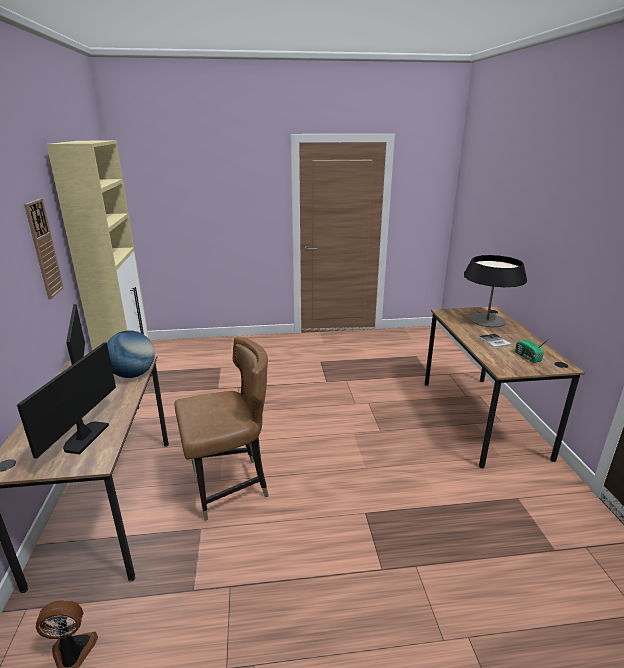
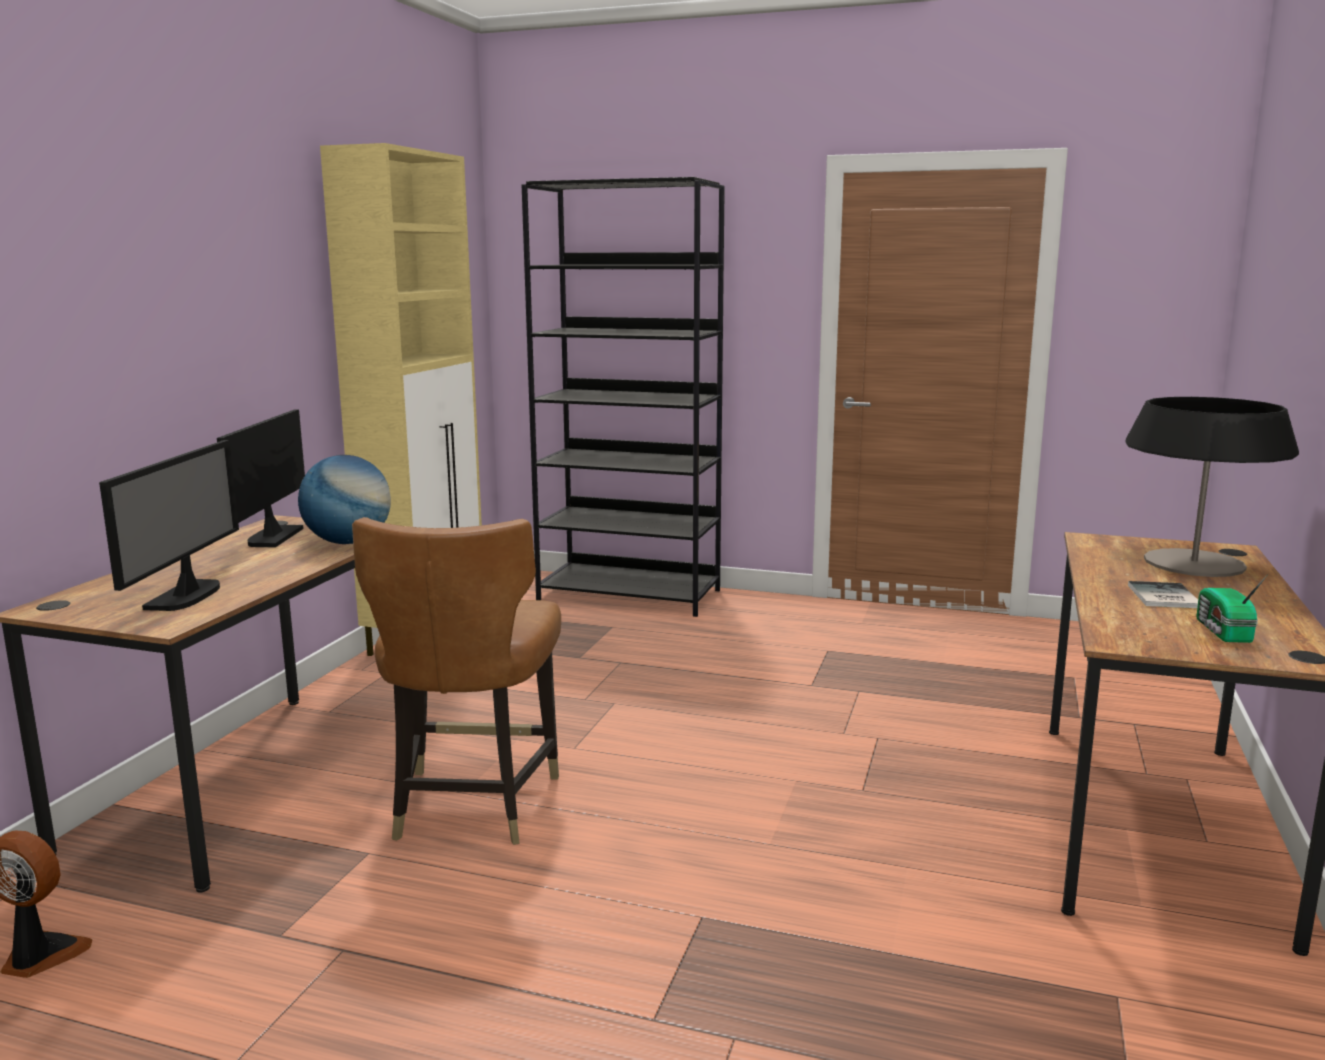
camera: 25 degrees right, 10 degrees down
(43, 249) = (271, 312): wall clock -> none
(84, 437) = (187, 596): monitor -> monitor turned 150 degrees clockwise
(215, 347) = (630, 595): none -> black bookcase
(229, 486) = (471, 805): brown chair -> brown chair turned 90 degrees clockwise

